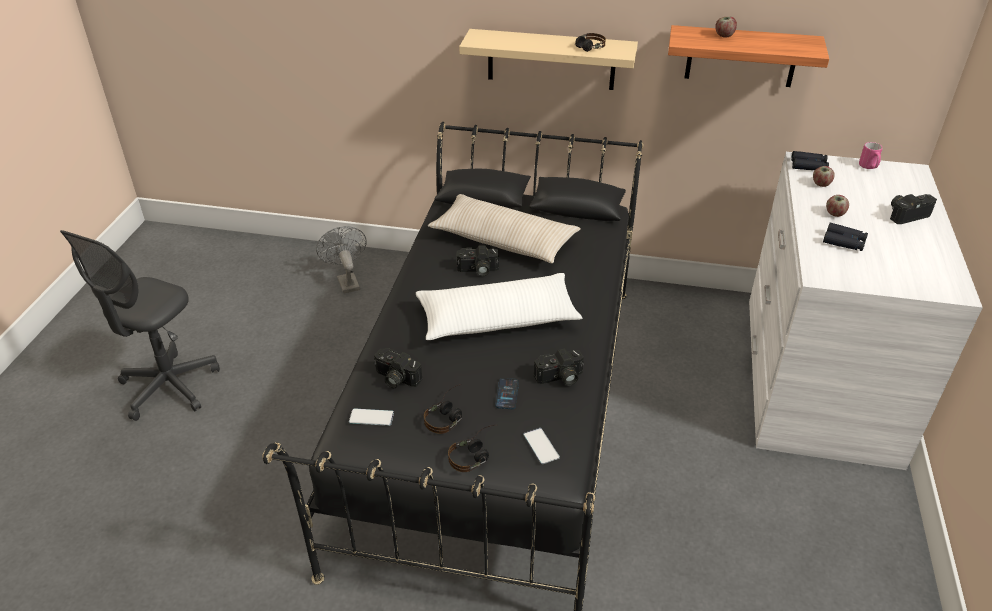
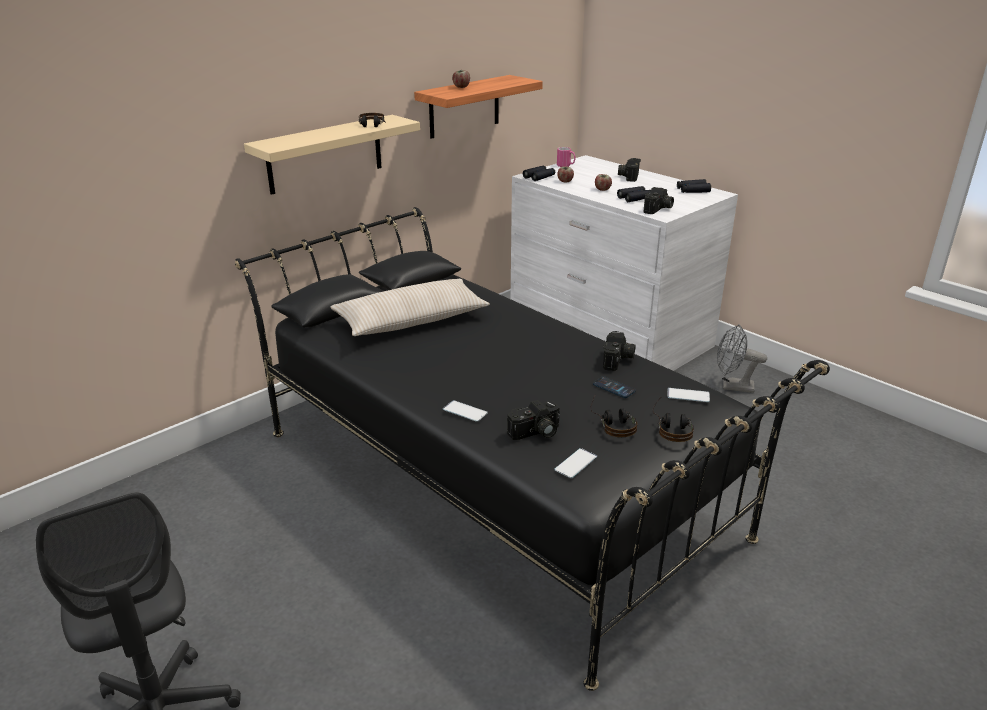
camera: 55 degrees left, 10 degrees down
(346, 281) = (192, 497): grey fan -> grey fan (732, 386)
(394, 329) = (465, 411): none -> phone
(478, 270) = (437, 345): camera -> camera (658, 209)
(498, 319) = (514, 359): white pillow -> none
(936, 271) = (693, 190): none -> black binoculars

